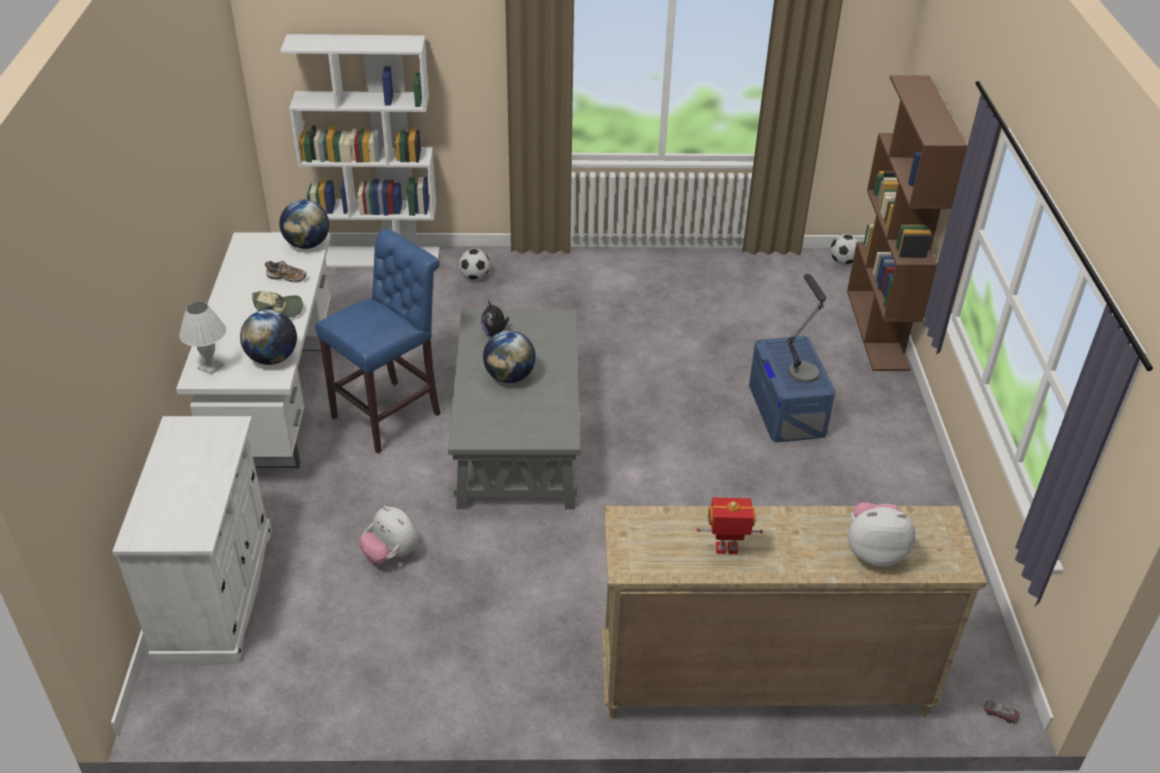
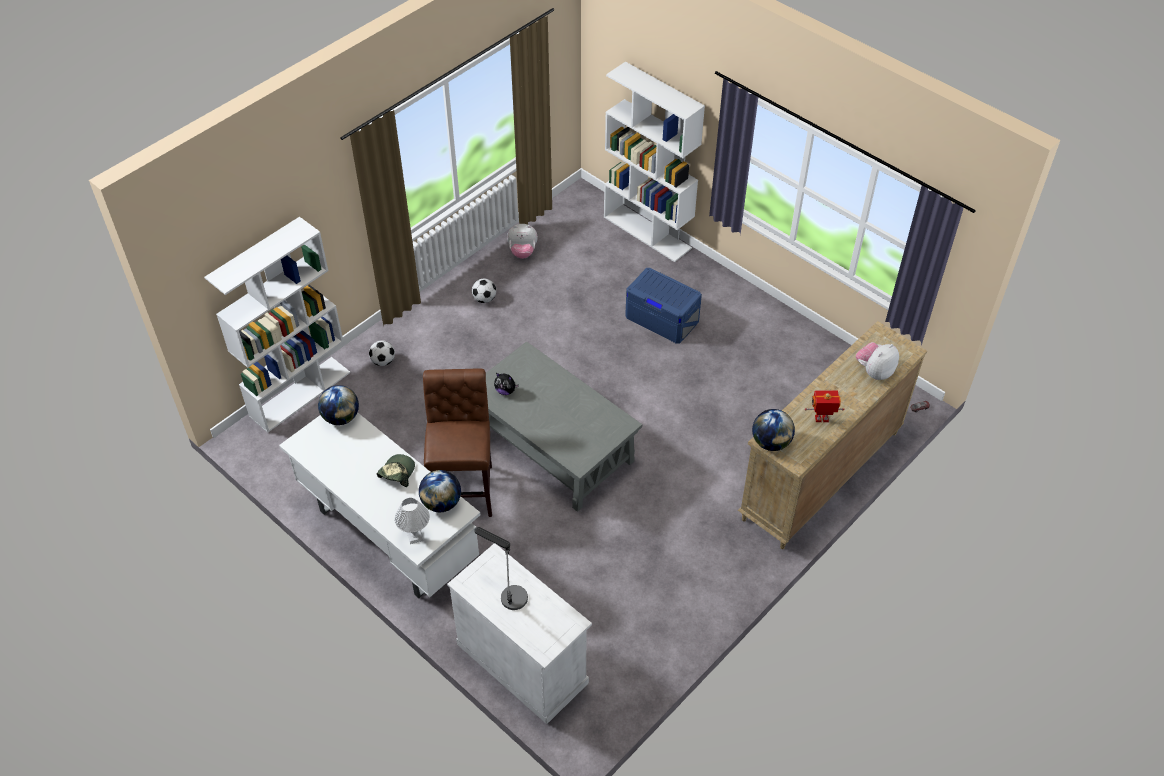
camera: 45 degrees left, 10 degrees up
(287, 278) = (365, 448): shoe -> none
(391, 414) = (464, 488): blue stool -> brown stool
(391, 554) = (580, 563): plush toy -> plush toy (522, 252)
(510, 376) = (551, 411): globe -> globe (771, 442)
(726, 550) = (821, 419): toy robot -> toy robot turned 45 degrees clockwise
(801, 367) = (668, 289): table lamp -> table lamp (508, 593)
(843, 261) = (578, 197): football -> football (484, 299)
(878, 330) = (648, 232): brown bookcase -> white bookcase

